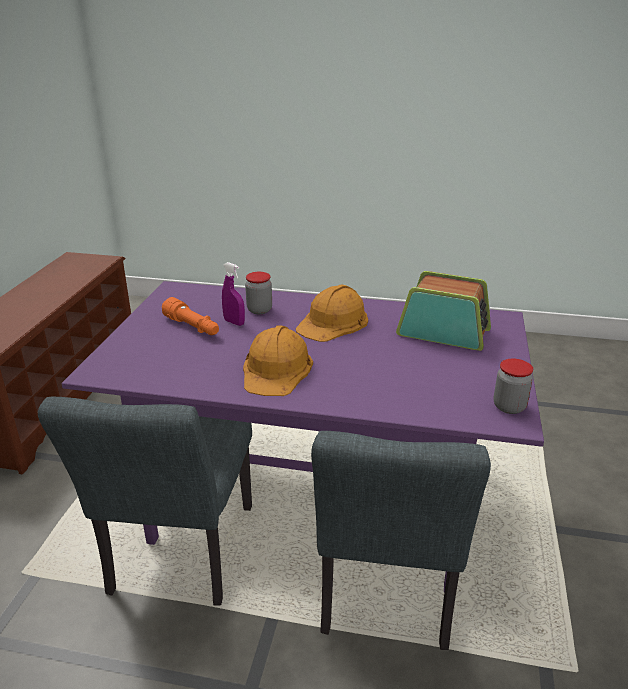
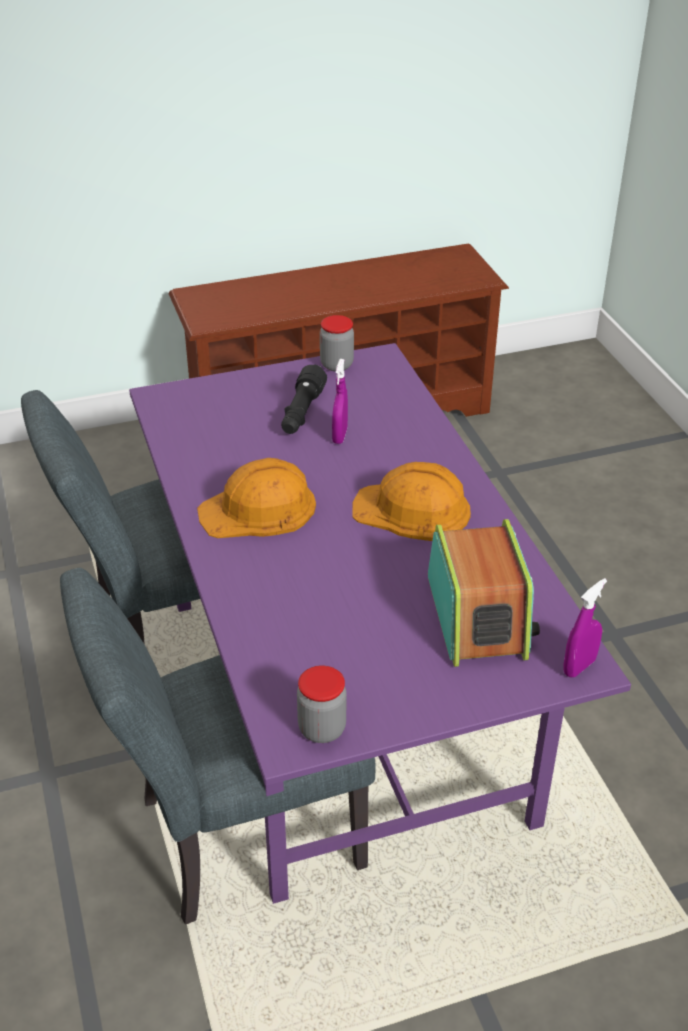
camera: 60 degrees right, 10 degrees up
(192, 327) = (301, 413): orange flashlight -> black flashlight
(259, 310) = (389, 441): jar -> jar (336, 364)
(502, 319) = (579, 667): none -> purple spray bottle

